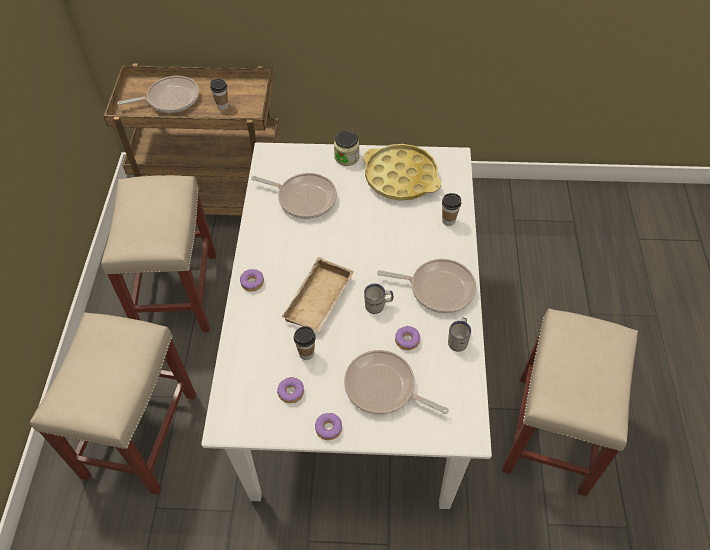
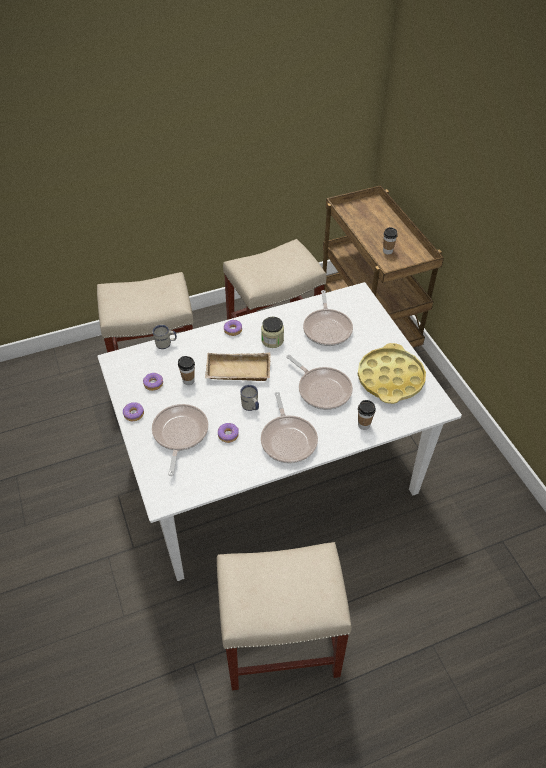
camera: 65 degrees right, 5 degrees down
(170, 99) = (373, 223): frying pan -> frying pan (322, 389)
(347, 157) = (387, 338): jar -> jar (272, 340)
(459, 340) = (245, 468): white mug -> white mug (166, 344)

